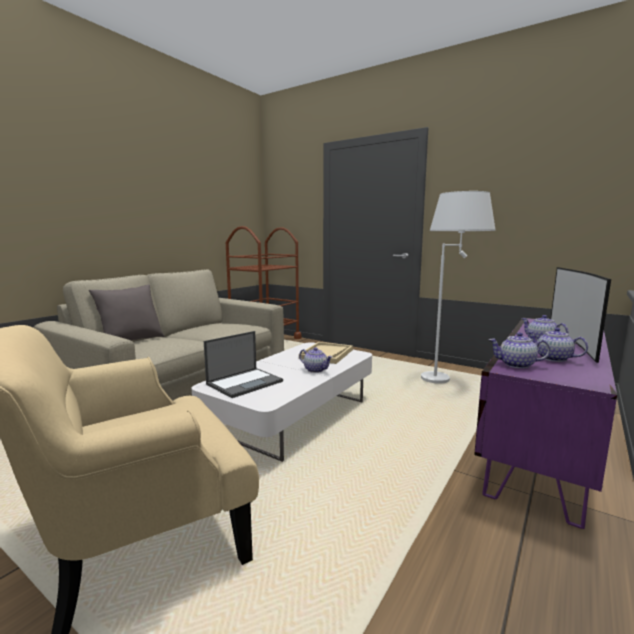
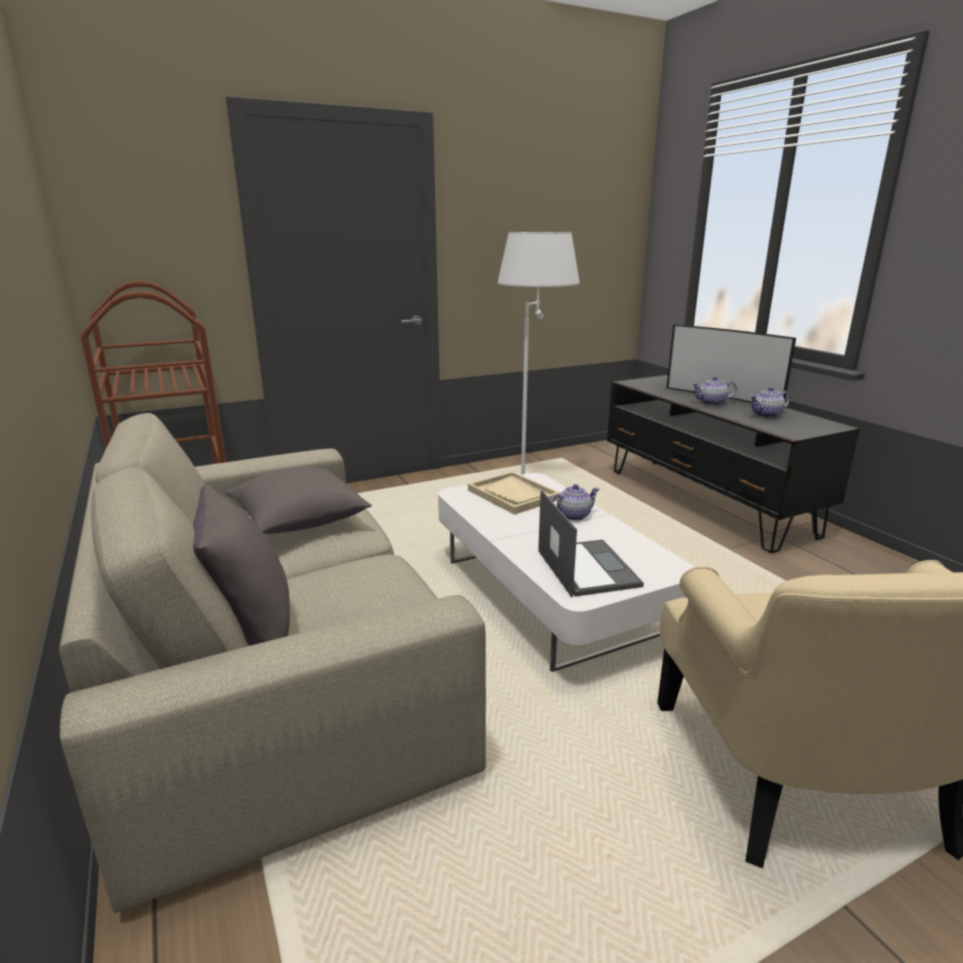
camera: 60 degrees left, 10 degrees up
(222, 326) = (299, 521): none -> grey pillow
(516, 365) = (781, 428): teapot -> none
(541, 446) = (705, 501): purple tv stand -> black tv stand

